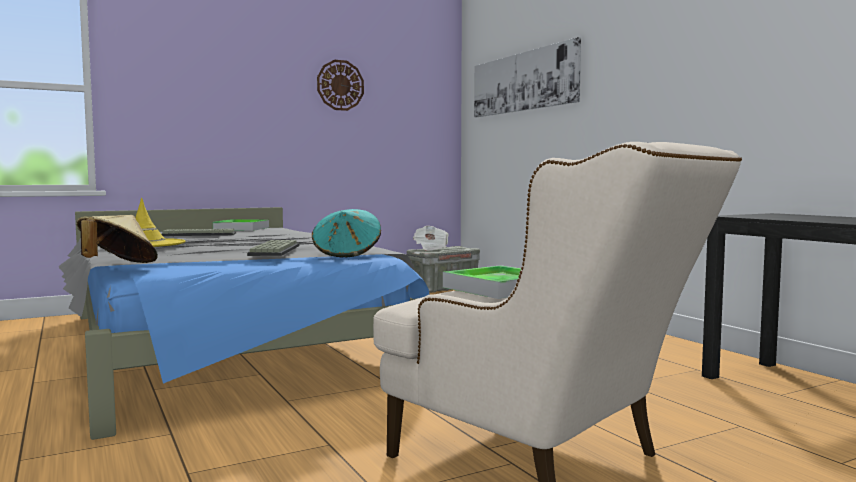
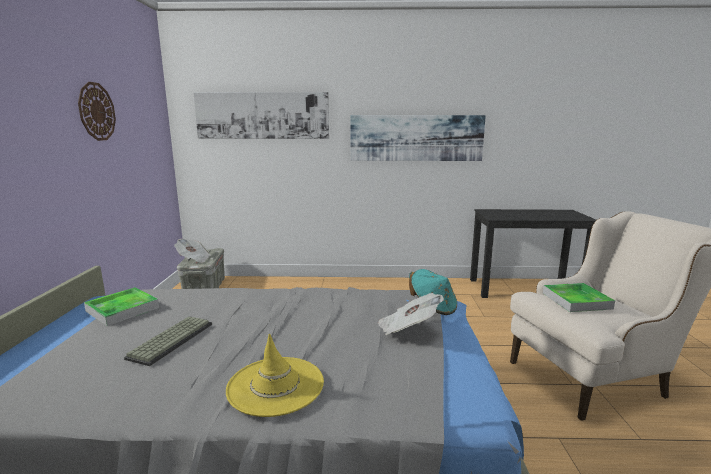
camera: 60 degrees left, 10 degrees up
(118, 266) = (469, 420): beige hat -> none
(273, 250) = (408, 328): keyboard -> newspaper
(682, 85) = (416, 138): none -> picture

